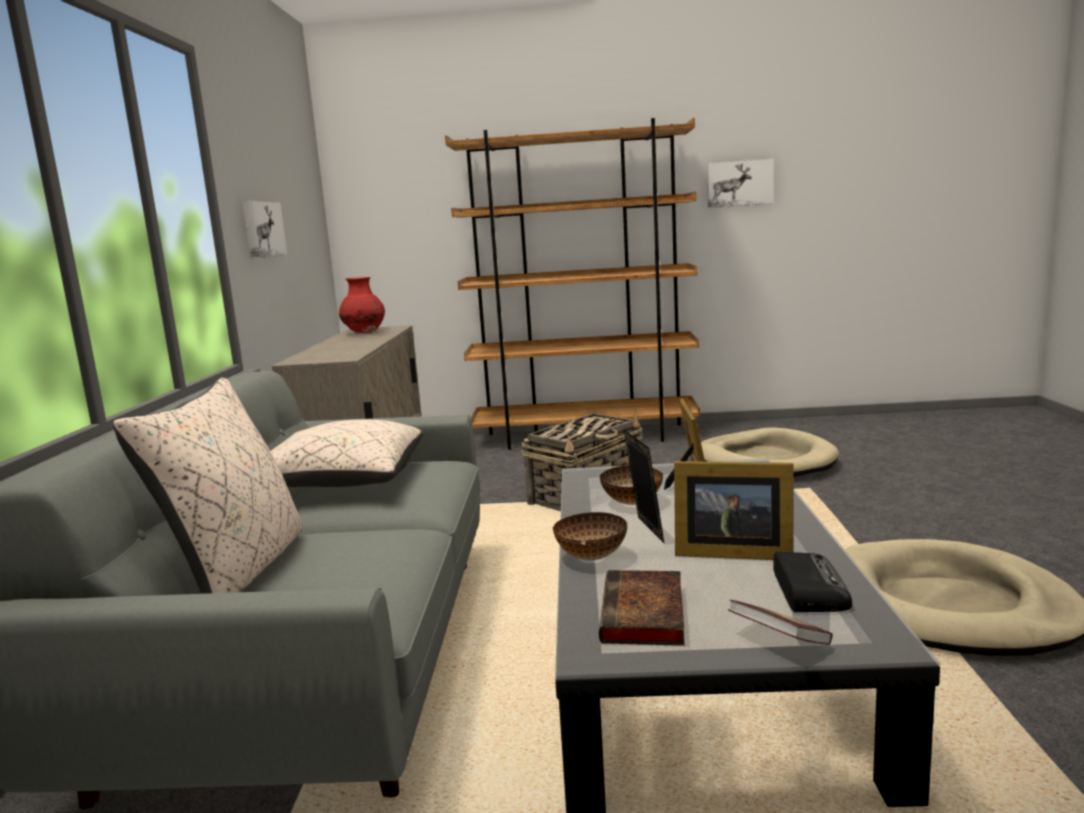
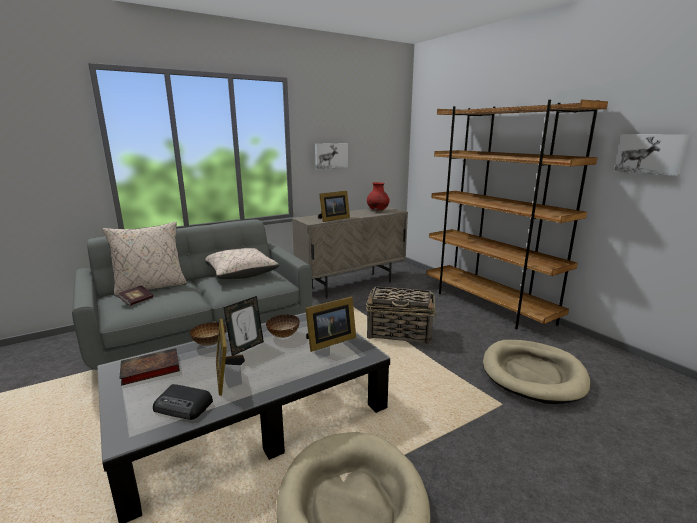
camera: 55 degrees right, 5 degrees up
(356, 349) = (333, 219): none -> picture frame
(778, 640) = (126, 408): book -> book (137, 301)
(808, 589) = (184, 406): radio -> radio turned 45 degrees clockwise

